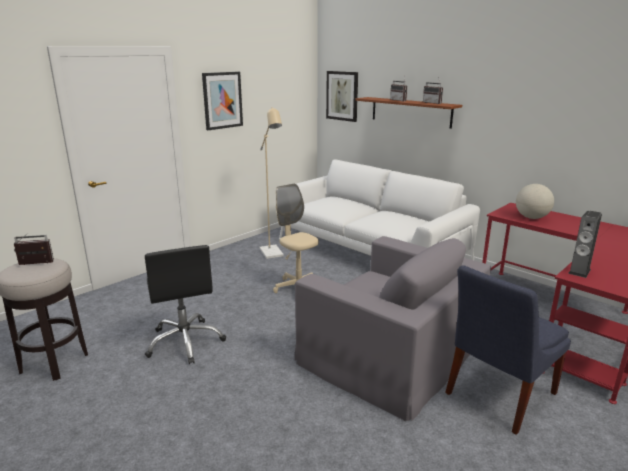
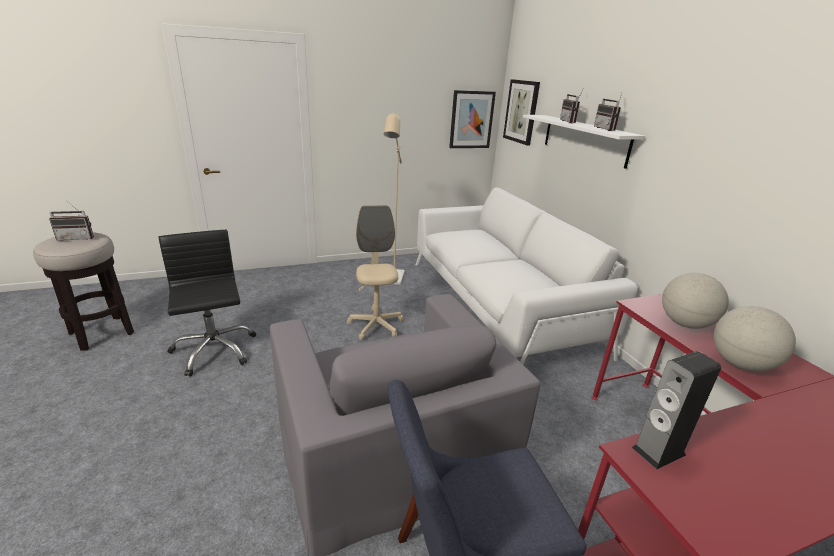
camera: 25 degrees right, 5 degrees up
(35, 264) = (77, 237): radio -> radio turned 150 degrees clockwise
(185, 342) = (214, 350): black office chair -> black office chair turned 150 degrees clockwise
(222, 100) = (367, 101): picture -> picture (471, 120)
(410, 112) = (584, 139): brown shelf -> white shelf
(573, 229) = (740, 364): none -> globe

